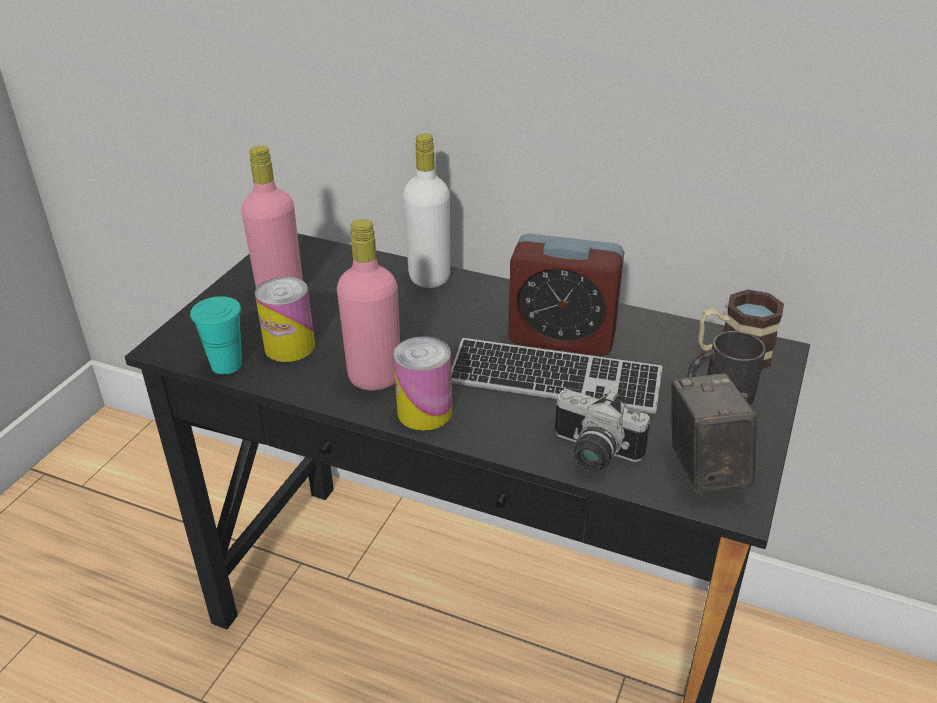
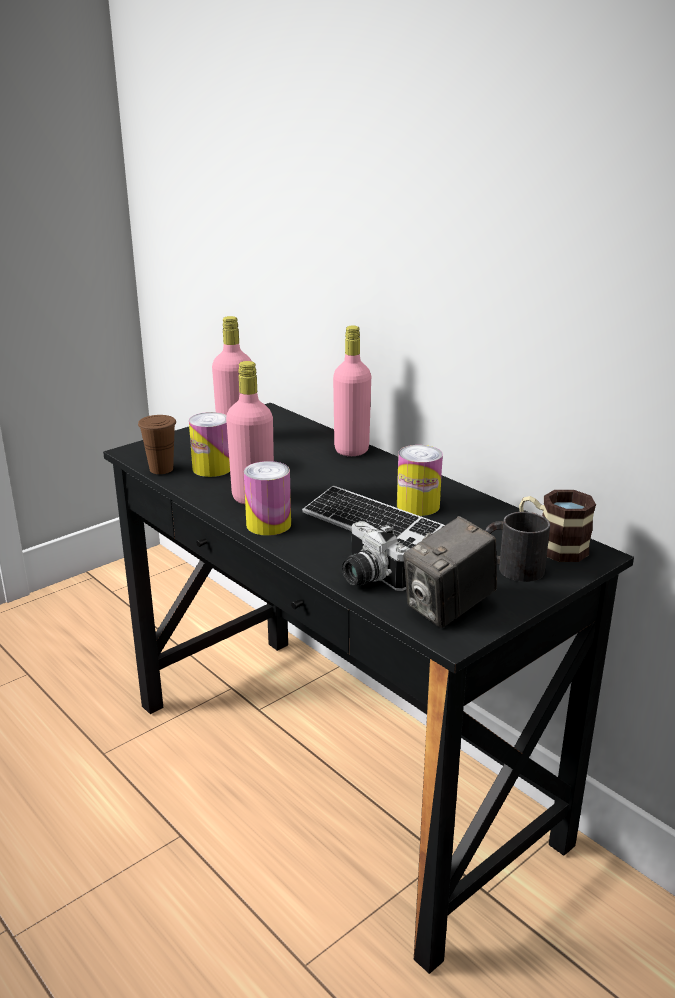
camera: 25 degrees right, 10 degrees down
(226, 365) = (161, 469): turquoise cup -> brown cup
(429, 277) = (351, 450): white bottle -> pink bottle
(562, 337) = (418, 506): alarm clock -> can
(704, 468) = (449, 608): camera -> camera turned 150 degrees counterclockwise

